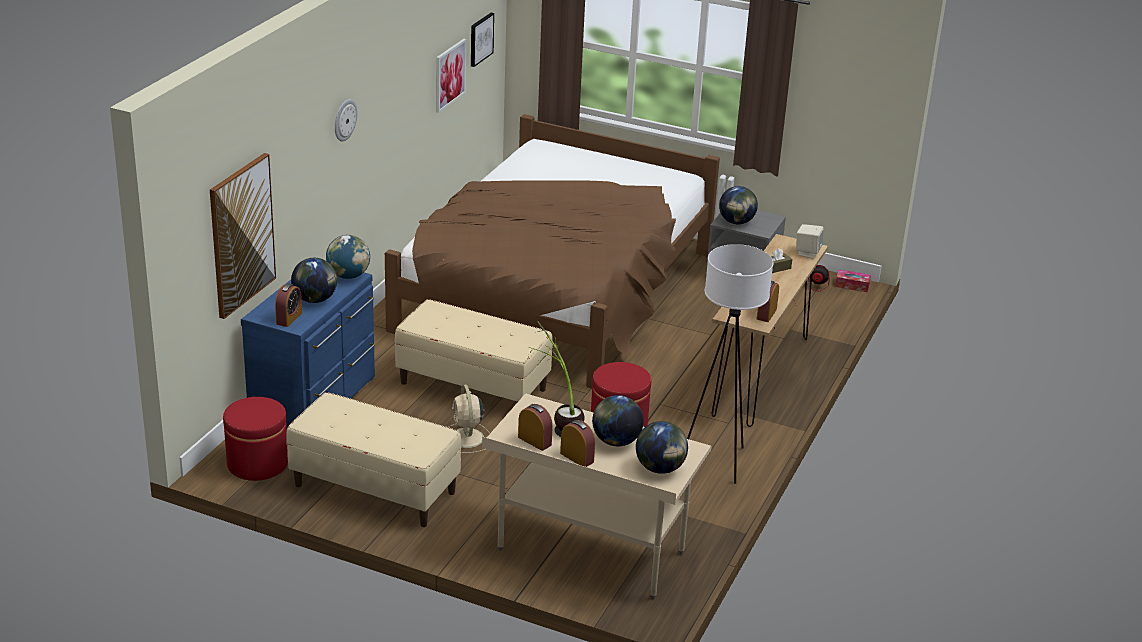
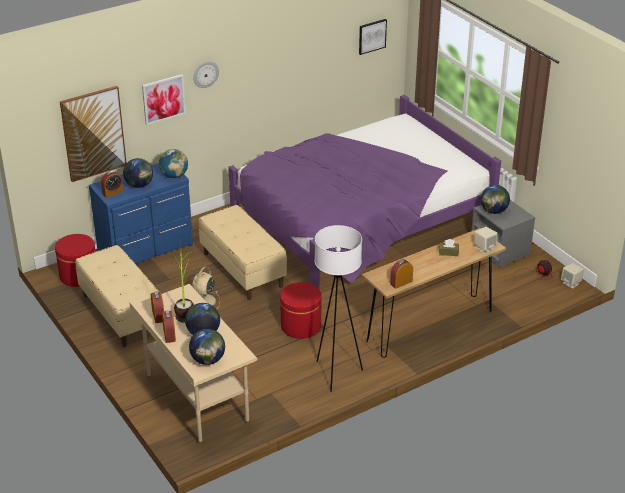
camera: 35 degrees right, 5 degrees up
(450, 75) = (332, 57): picture -> picture (163, 99)
(556, 292) = (360, 224): brown bed -> purple bed
(852, 285) = (571, 283): tissue box -> beige speaker

